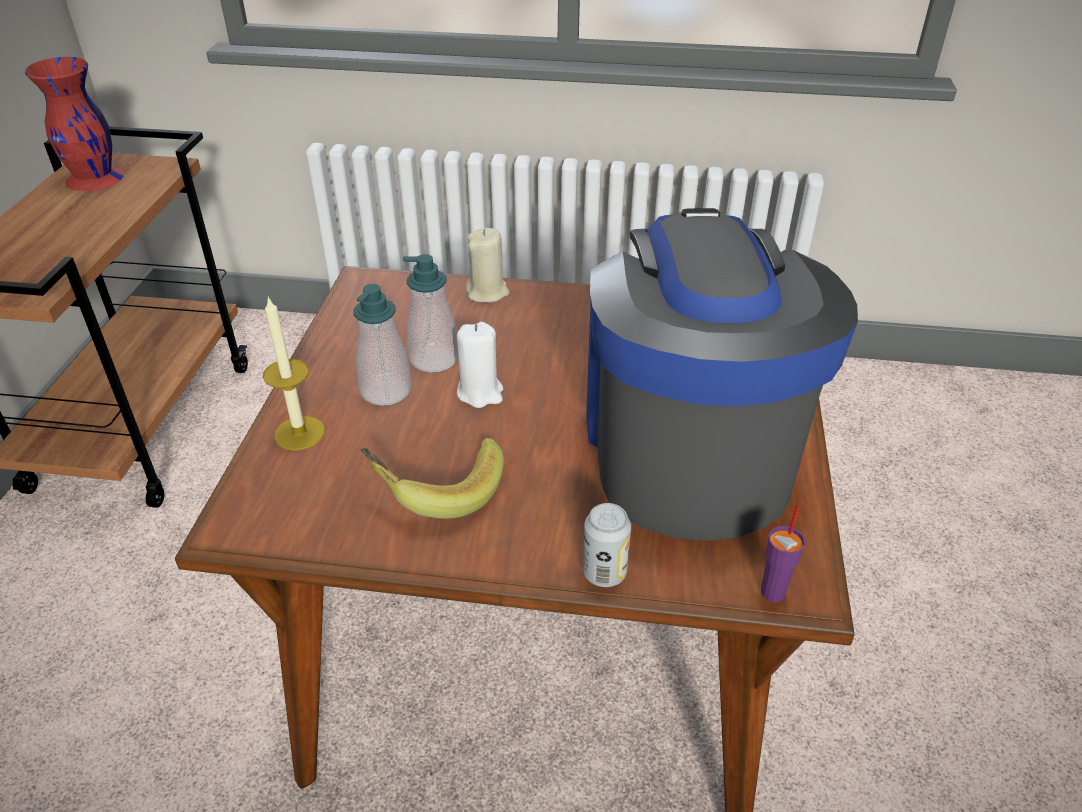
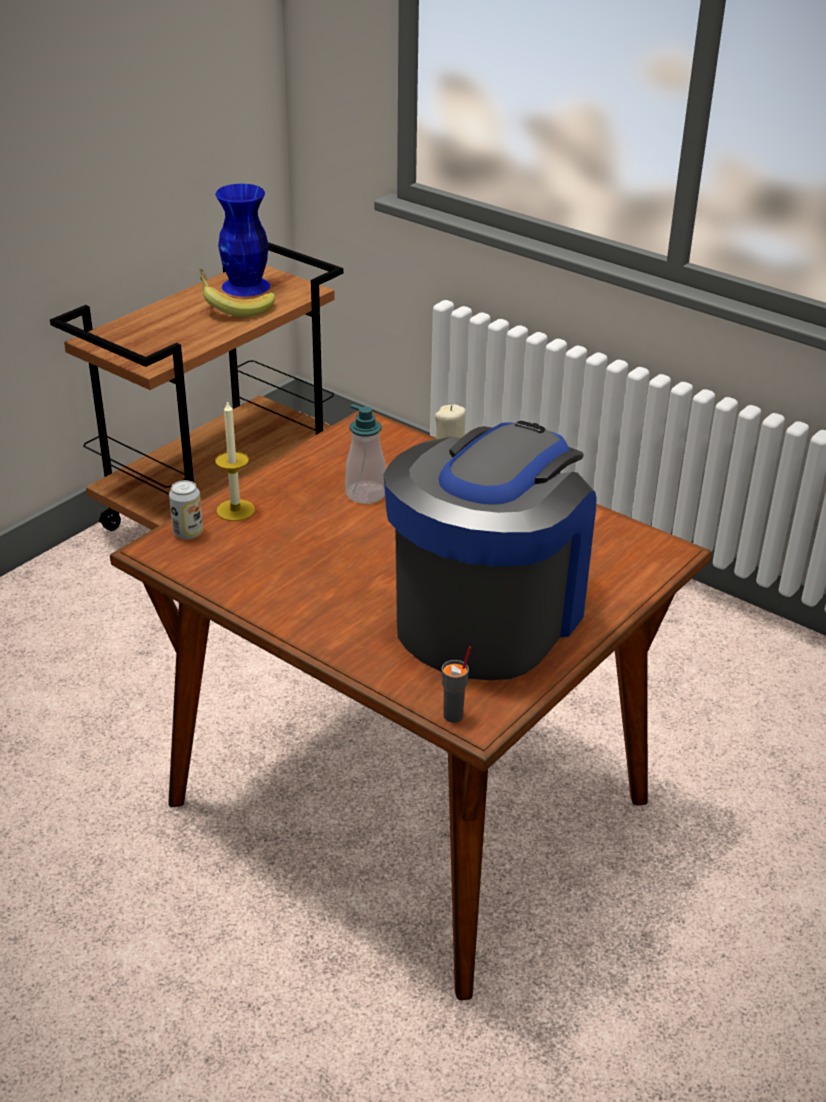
camera: 30 degrees right, 5 degrees down
(94, 178) = (245, 286): red vase -> blue vase
(386, 391) = (313, 503): soap dispenser -> none
(437, 489) = (293, 574): banana -> banana (235, 307)
(480, 392) = (377, 527): white candle -> none
(604, 573) = (353, 661): can -> can (188, 533)
(773, 591) = (454, 716): purple cup -> grey cup

